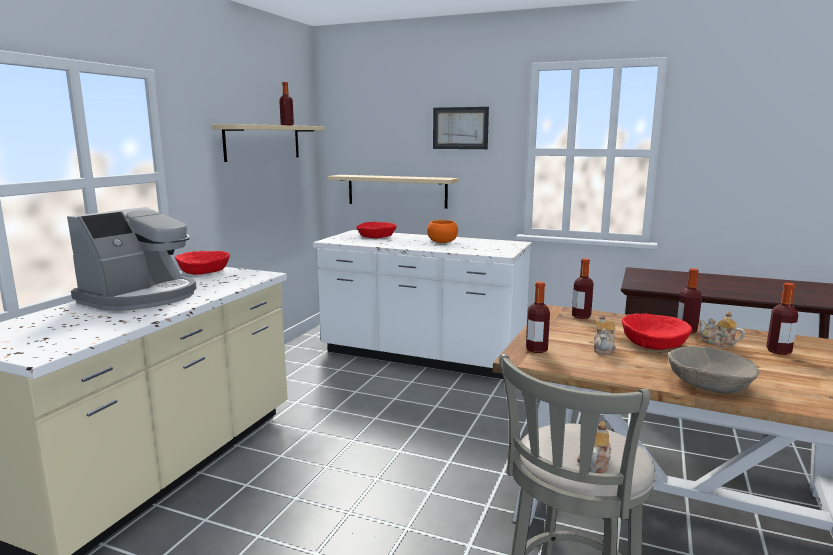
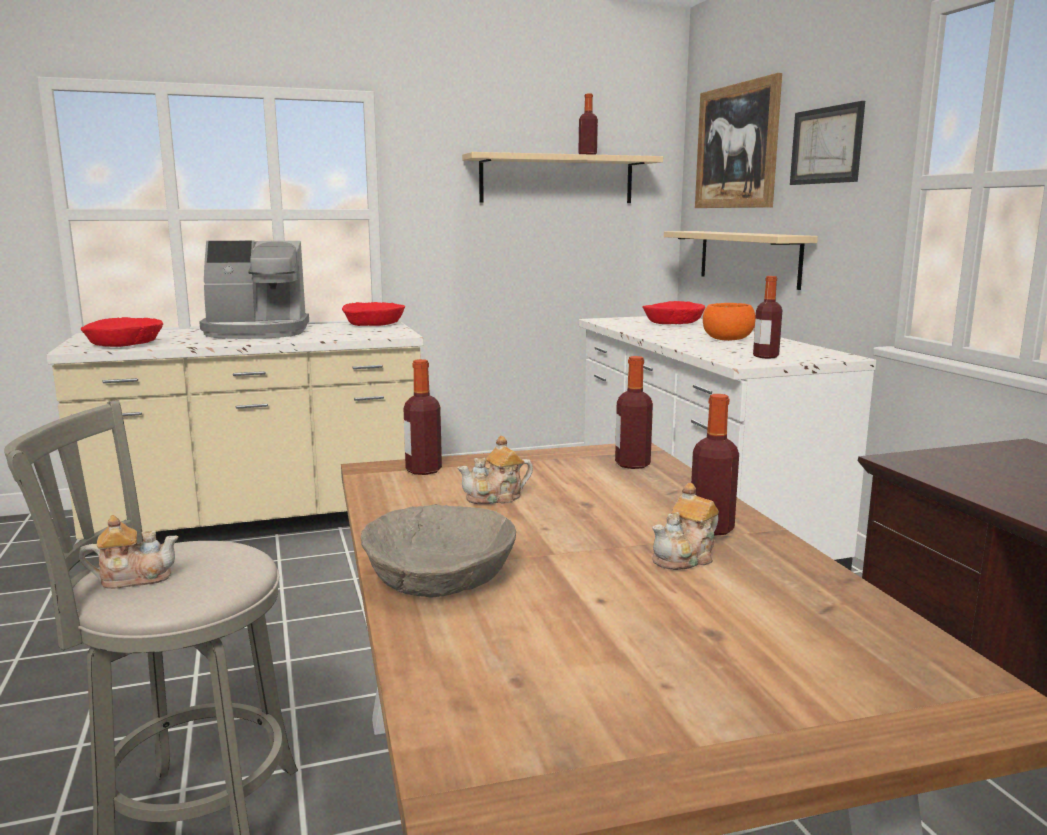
camera: 50 degrees right, 0 degrees up
(377, 123) = (736, 146): none -> picture
(654, 342) = (589, 518): red bowl -> red bowl (125, 345)
(718, 343) = (685, 558): teapot -> teapot turned 135 degrees counterclockwise
(778, 351) = (742, 610): bottle -> bottle (765, 356)

